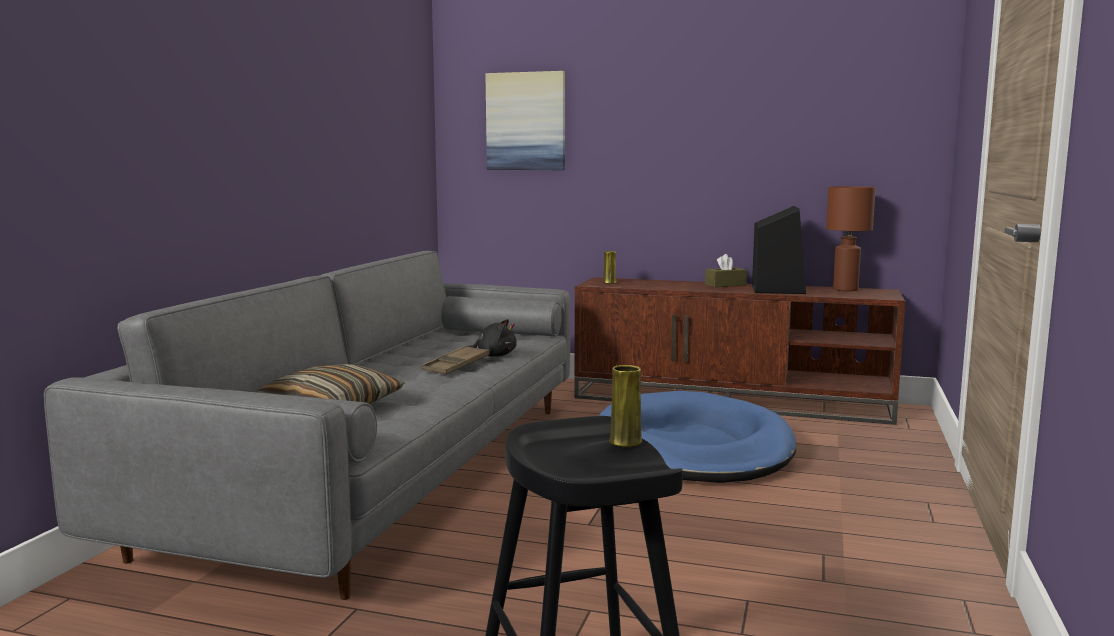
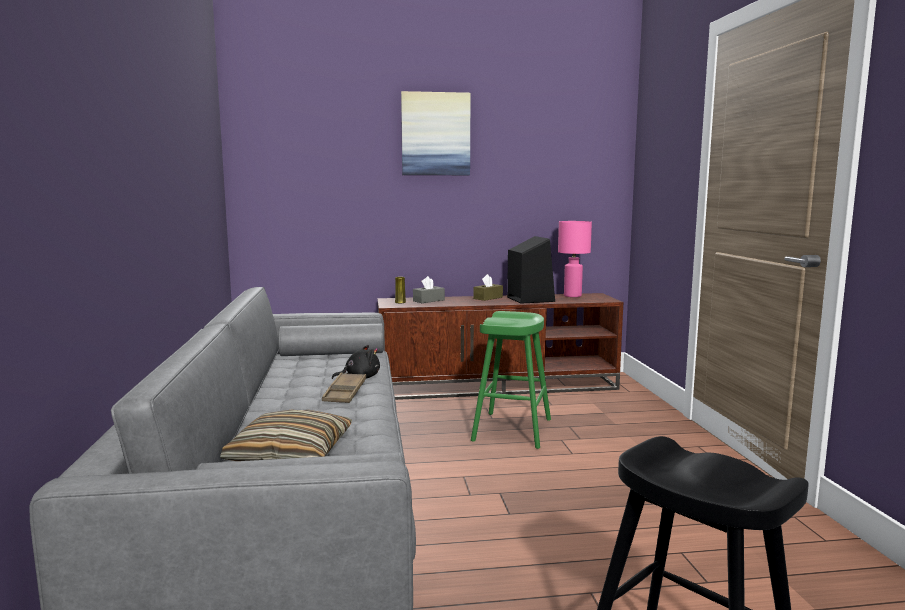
camera: 25 degrees left, 0 degrees up
(526, 121) = (312, 169): picture -> picture (435, 134)
(625, 442) = (718, 460): yellow vase -> none
(646, 283) = (428, 300): none -> grey tissue box
(693, 447) = (512, 430): blue dog bed -> green stool
(846, 290) = (573, 296): brown table lamp -> pink table lamp

